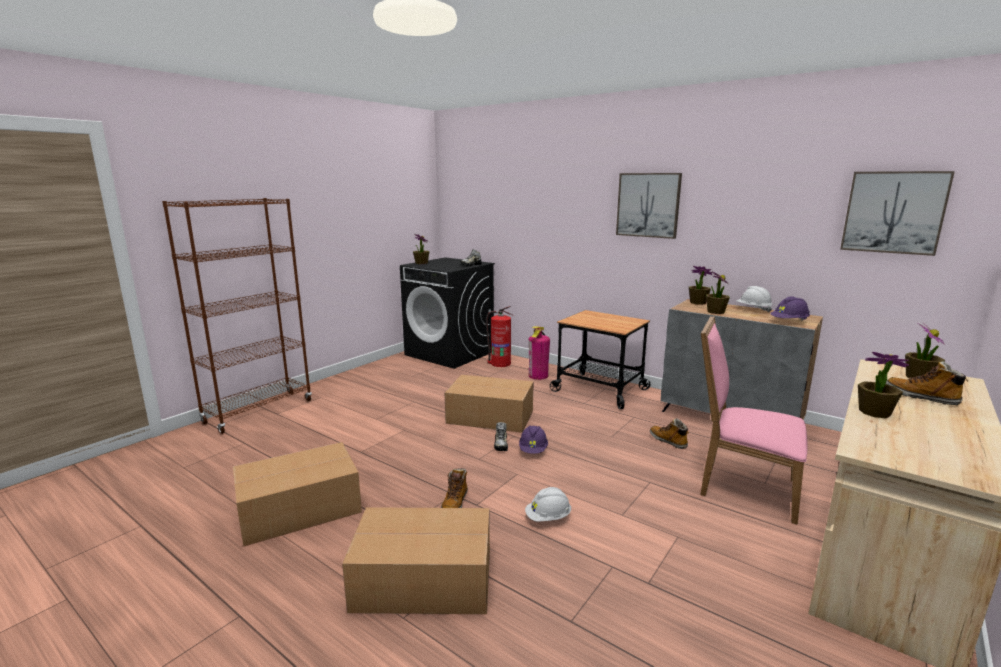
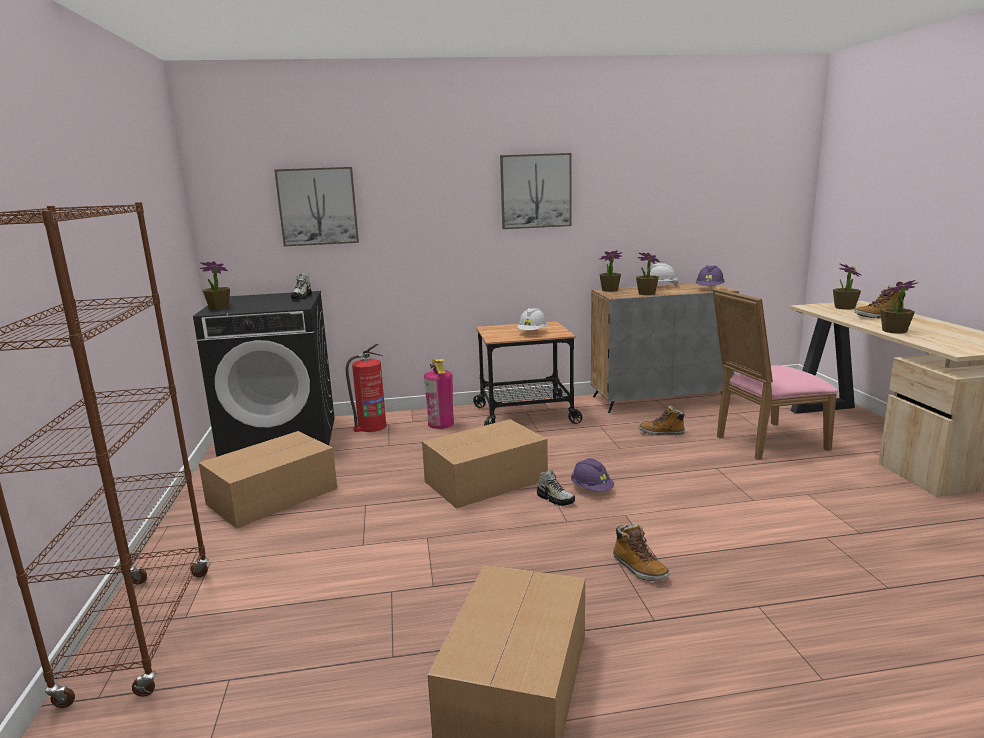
camera: 45 degrees left, 0 degrees up
(421, 579) = (763, 642): cardboard box -> cardboard box (270, 496)
(548, 518) = (723, 532): white hard hat -> white hard hat (532, 333)
(893, 212) = (749, 182): picture -> picture (318, 206)

